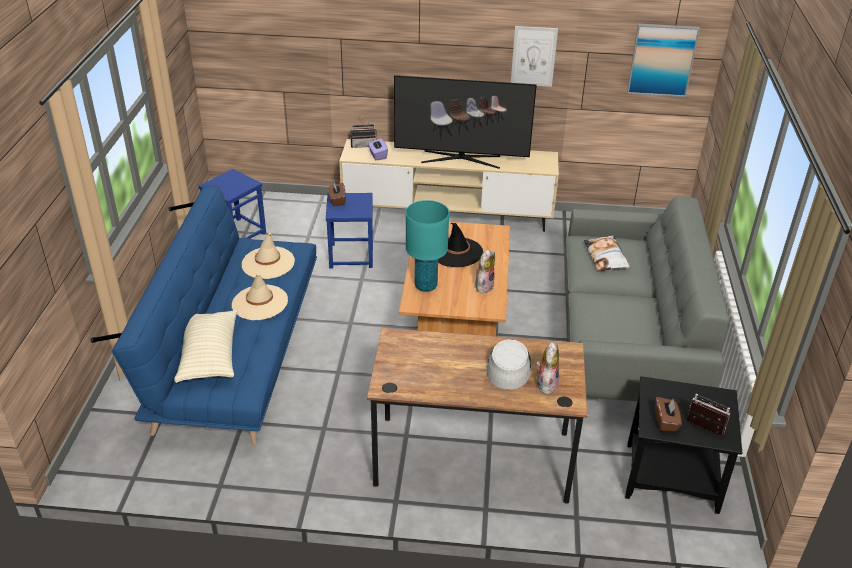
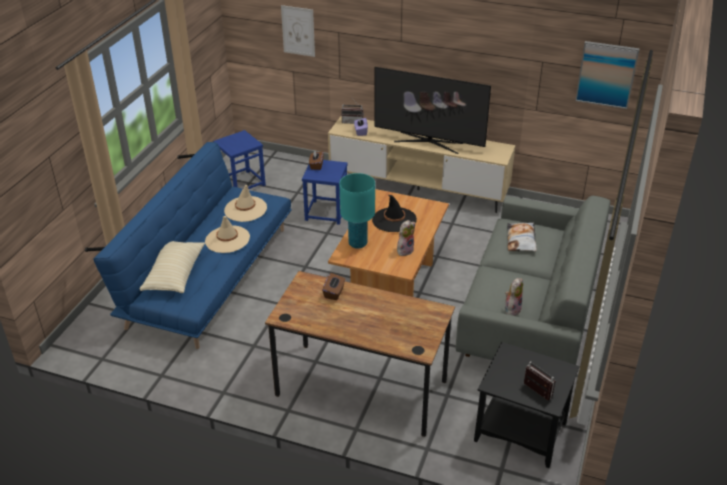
camera: 15 degrees right, 0 degrees up
(508, 366) = (385, 316): grey hat -> none
(533, 56) = (495, 61): picture -> picture (298, 31)
(545, 384) = (409, 334): plush toy -> plush toy (512, 309)
(665, 421) = (505, 381): brown tissue box -> brown tissue box (334, 293)

